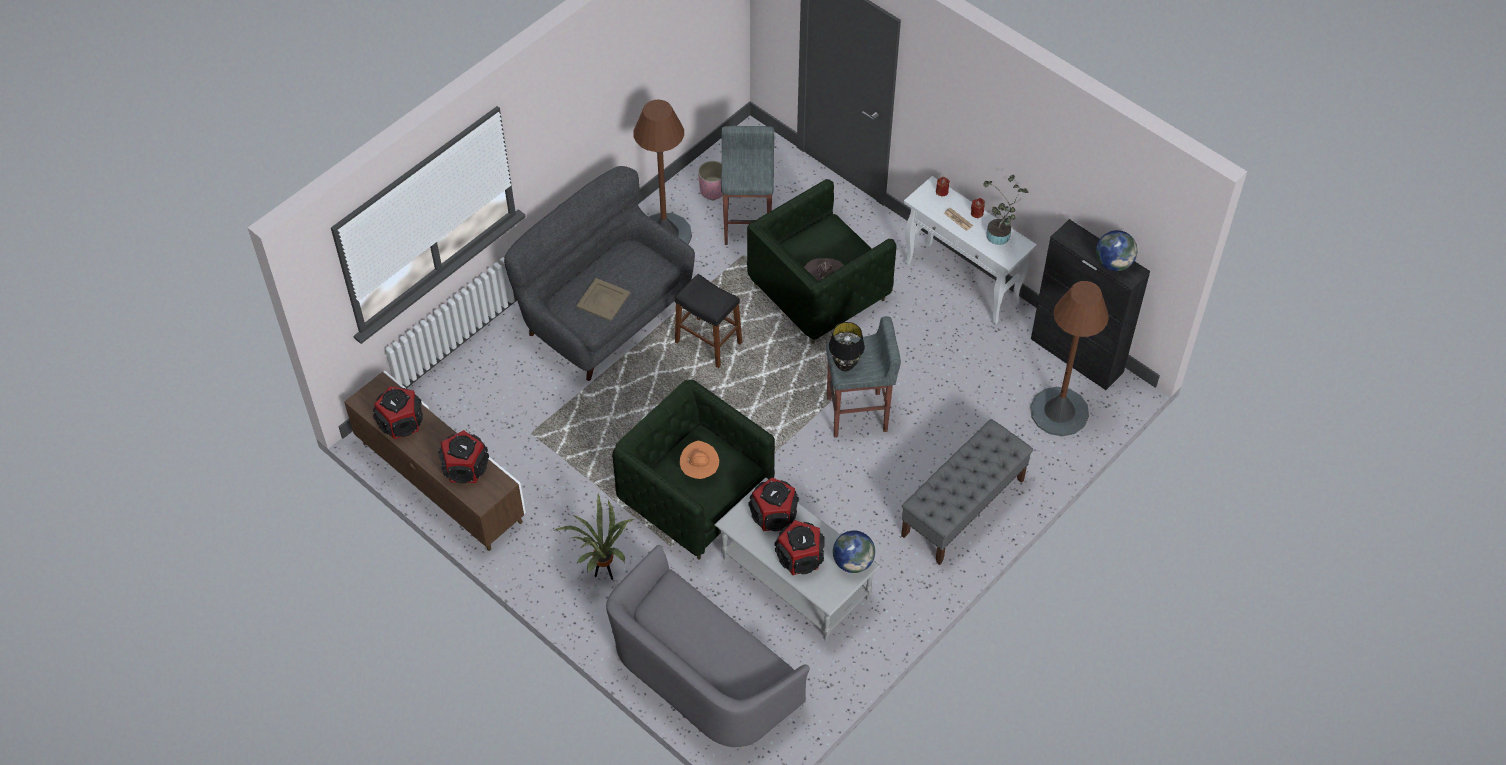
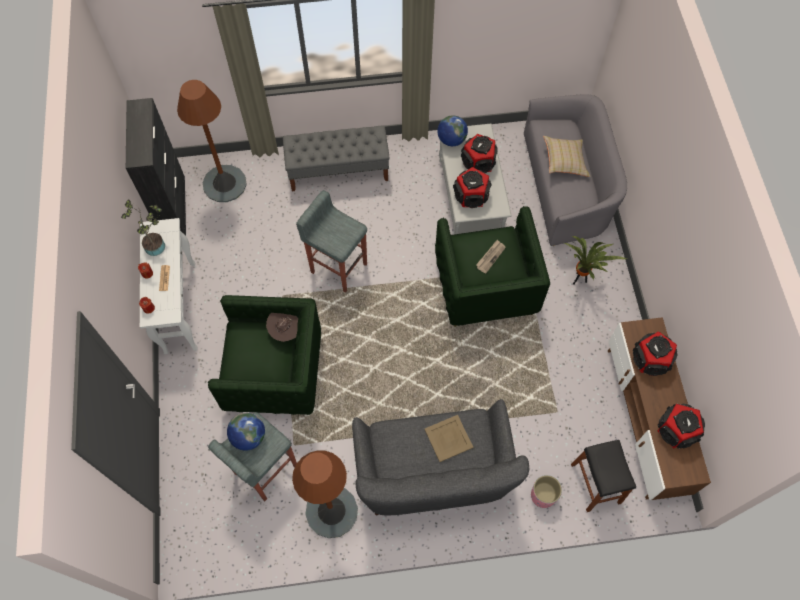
camera: 140 degrees left, 10 degrees up
(699, 470) = (490, 257): orange hat -> newspaper
(708, 342) = (382, 391): black stool -> black stool (595, 483)
(712, 190) = (259, 525): pink planter -> pink planter (543, 495)
(712, 639) = (564, 162): none -> beige pillow
(845, 365) = (348, 233): black table lamp -> none
(1113, 263) = (140, 120): globe -> globe (248, 436)

